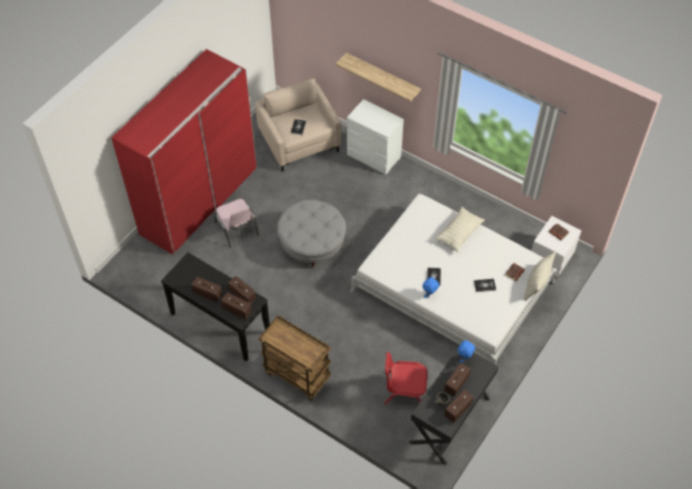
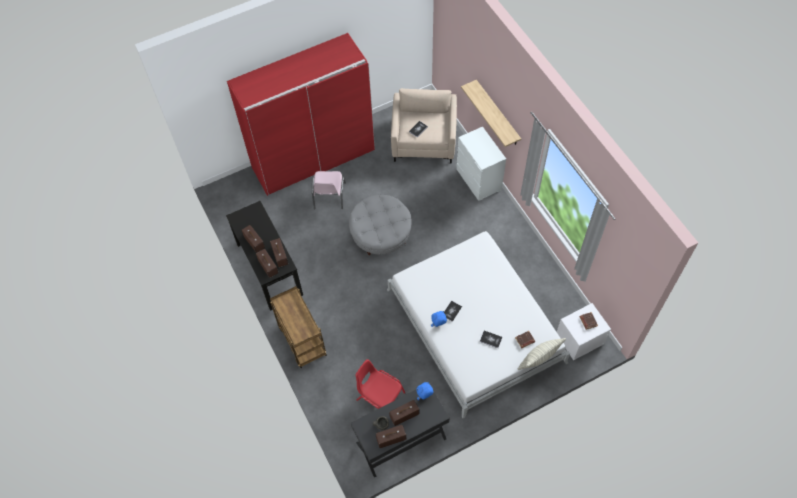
camera: 30 degrees right, 5 degrees up
(459, 233) = (497, 282): pillow -> none

